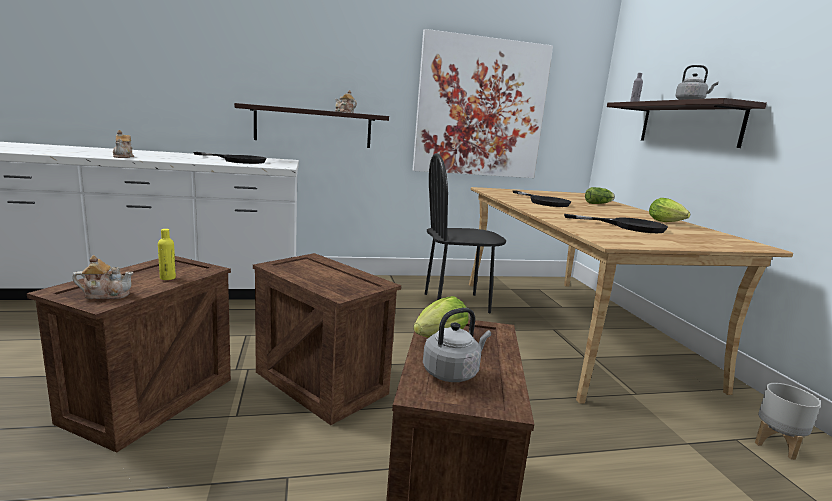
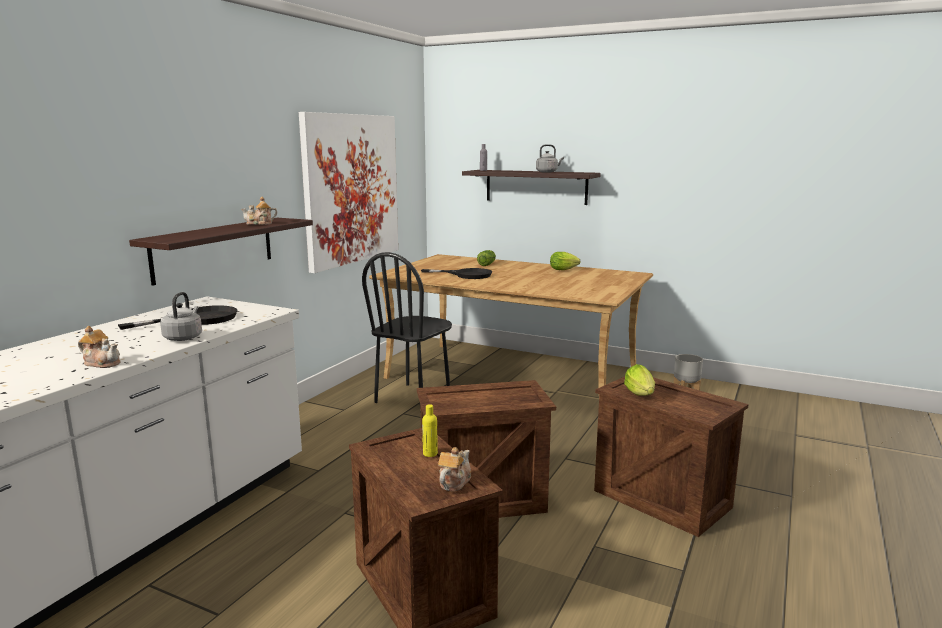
camera: 50 degrees left, 0 degrees up
(453, 372) = (687, 404): grey kettle -> grey kettle (184, 337)
(628, 226) = (568, 281): black frying pan -> none

